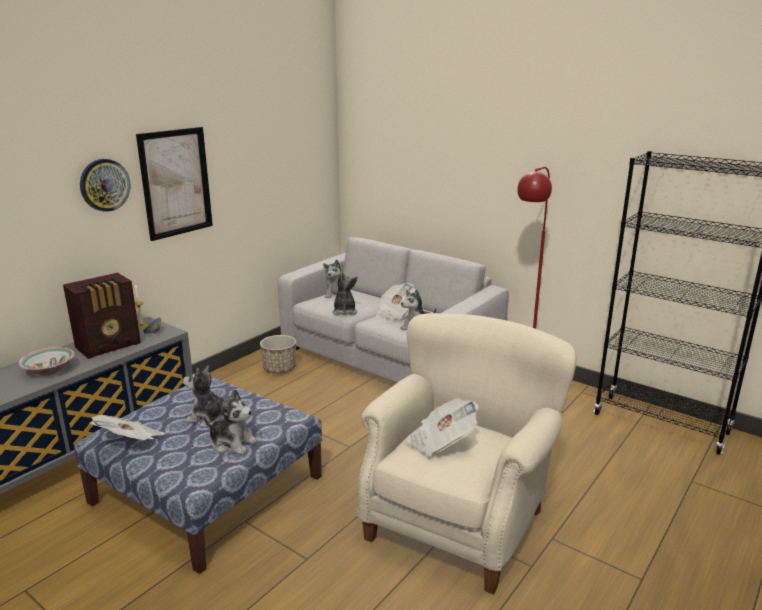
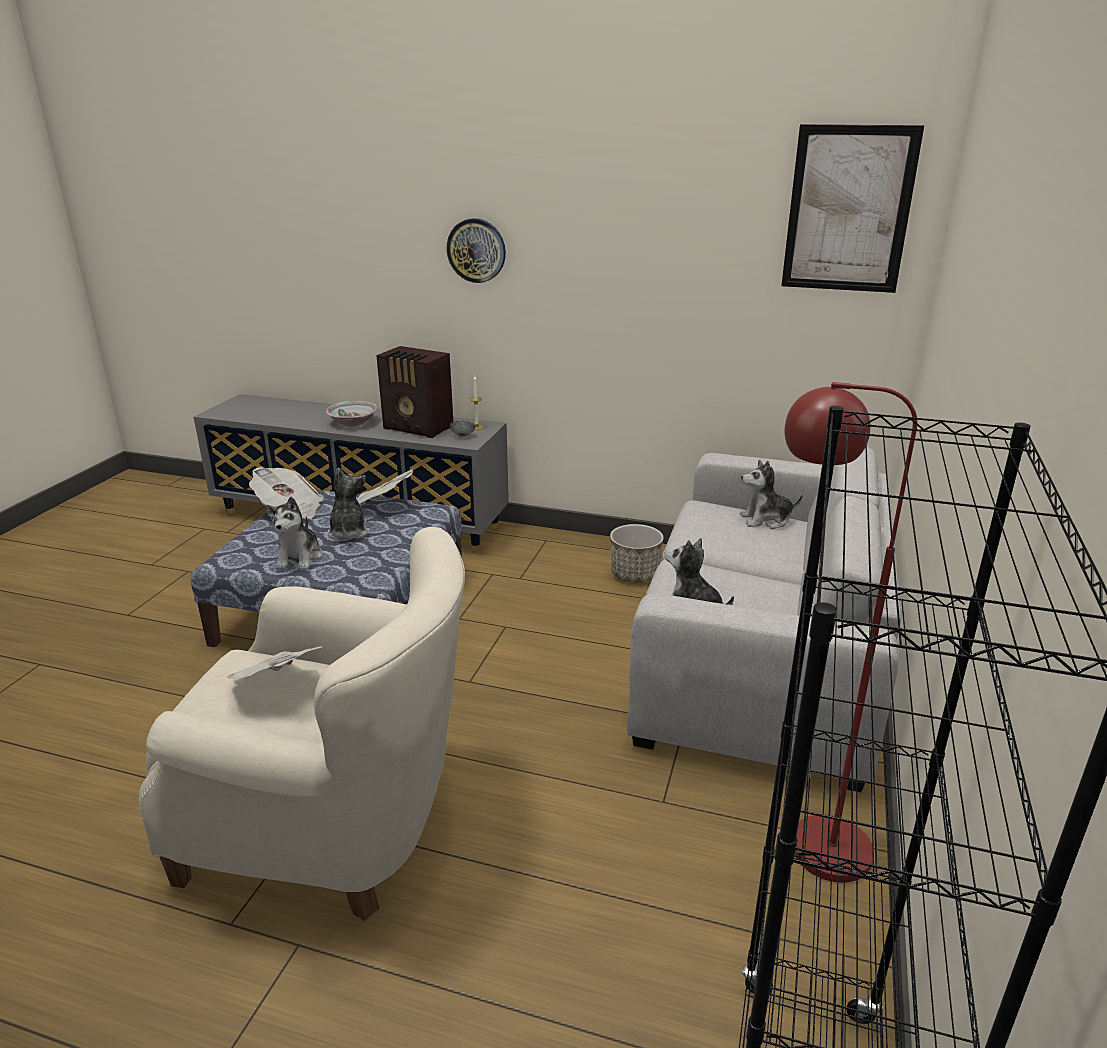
camera: 70 degrees right, 5 degrees up
(176, 183) = (571, 269): picture -> picture (848, 210)
(344, 312) = (696, 538): plush toy -> none
(396, 313) = (734, 579): newspaper -> newspaper (383, 504)

